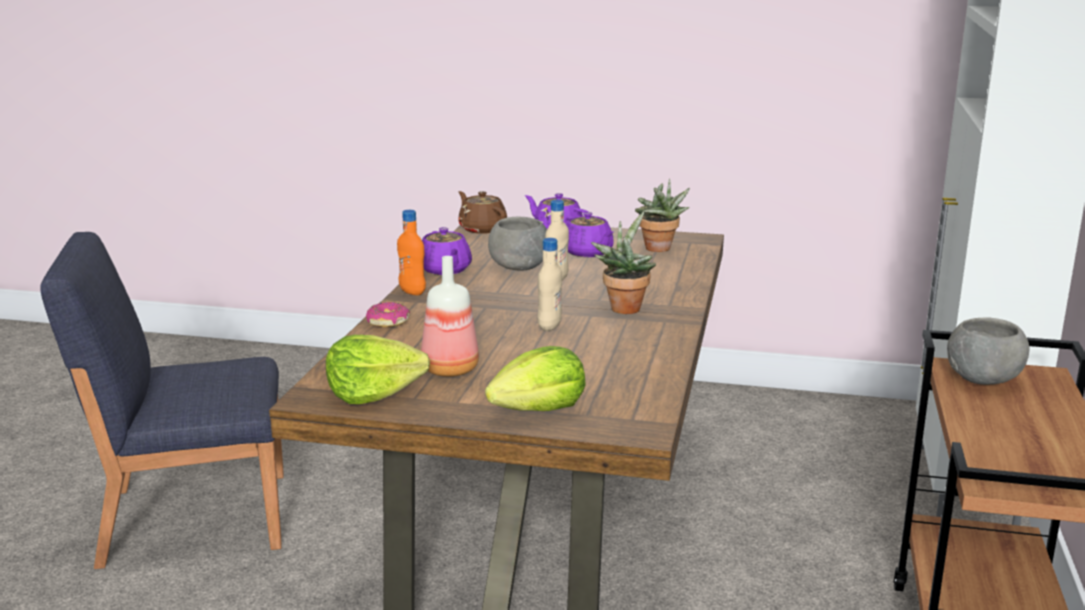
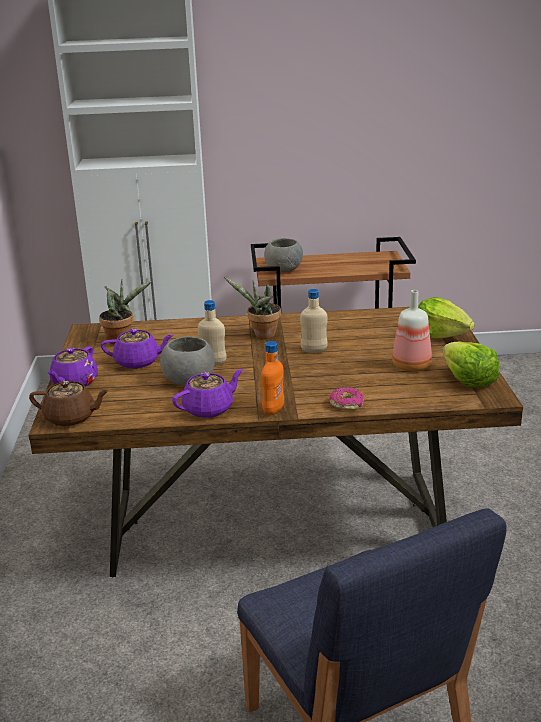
camera: 105 degrees left, 5 degrees up
(482, 229) = (71, 418): brown teapot -> brown teapot turned 120 degrees counterclockwise
(588, 253) = (138, 362): purple teapot -> purple teapot turned 45 degrees clockwise

